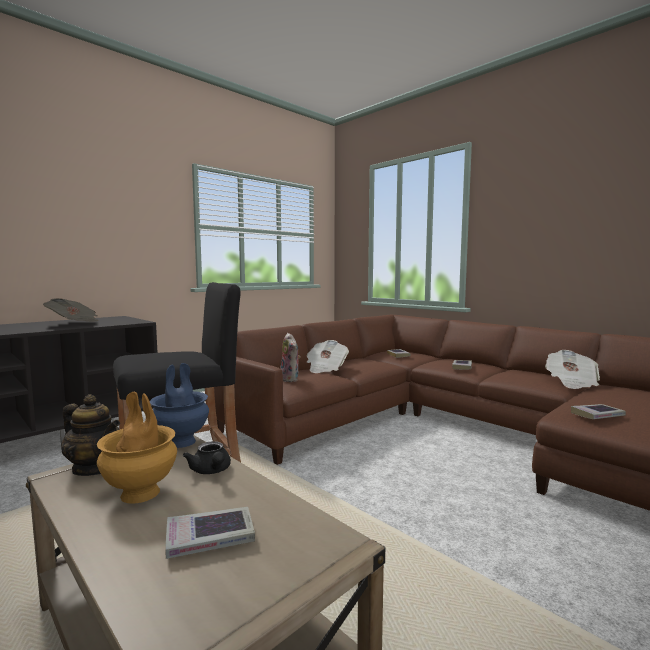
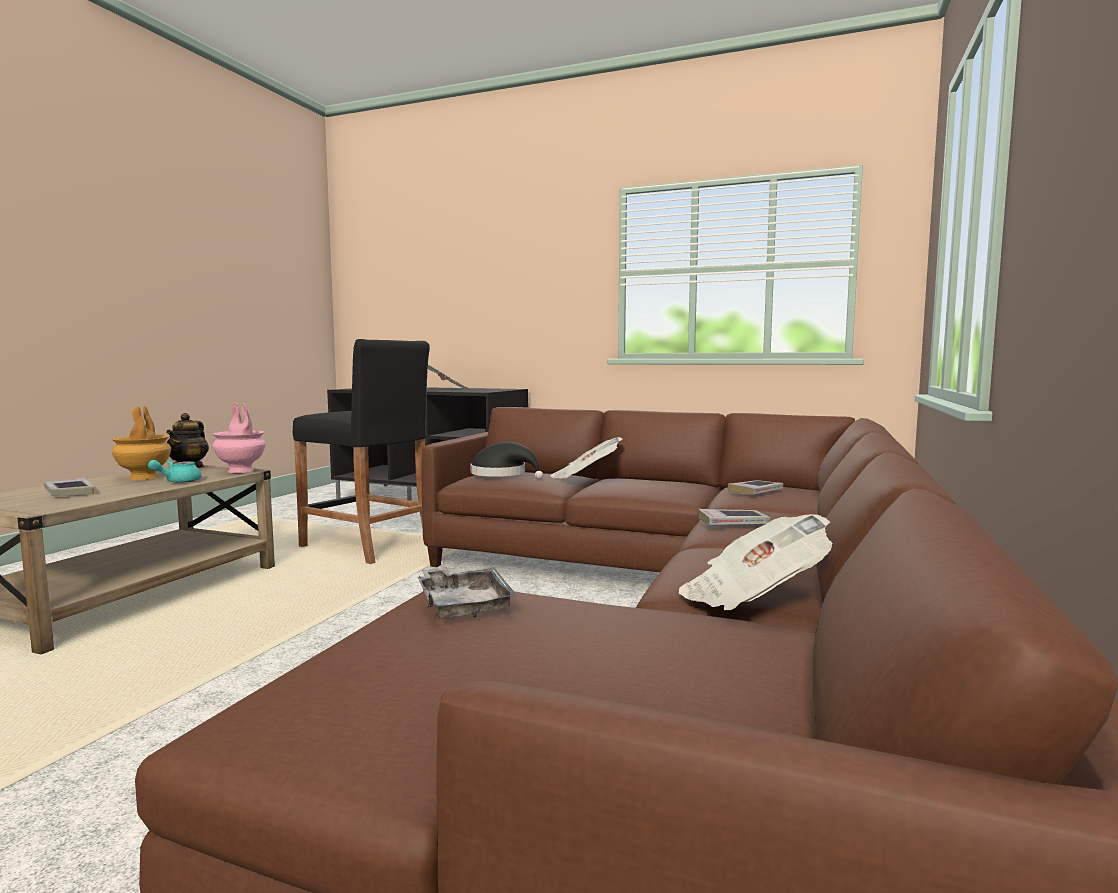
camera: 65 degrees right, 0 degrees up
(181, 441) = (241, 471): blue vase -> pink vase
(211, 471) = (178, 481): black teapot -> turquoise teapot
(291, 379) = (502, 475): plush toy -> black hat
(597, 415) = (463, 605): book -> grey tray

